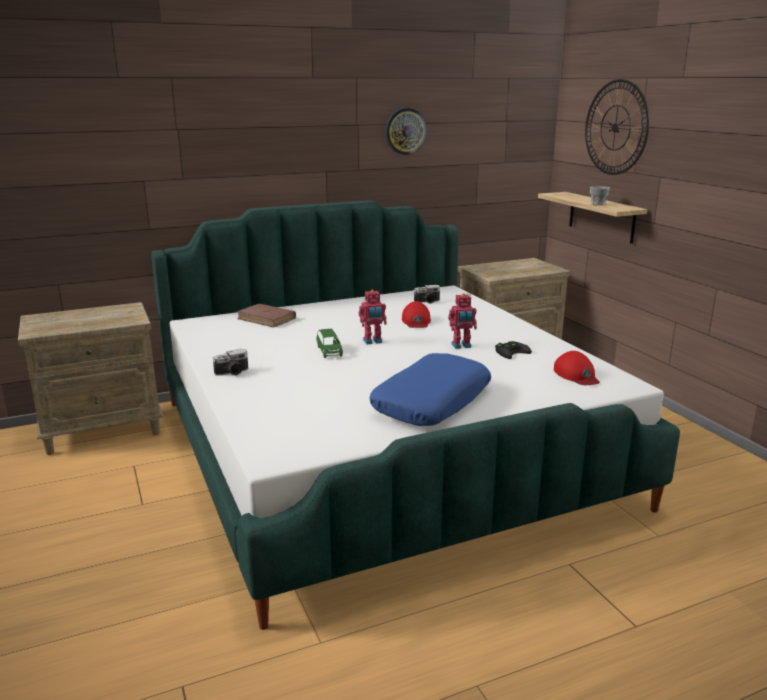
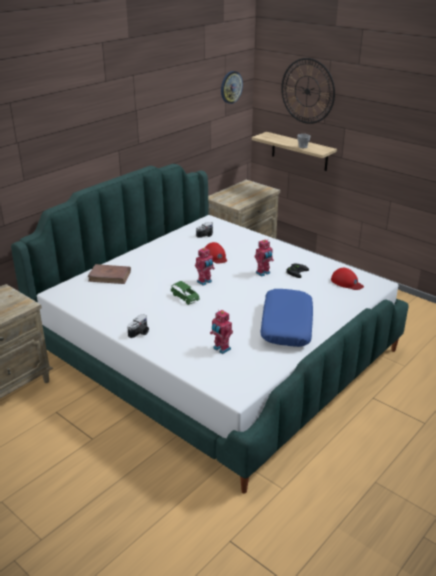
camera: 25 degrees left, 10 degrees up
(311, 408) = (221, 349): none -> toy robot
(405, 131) = (166, 108): wall clock -> wall clock (231, 87)

